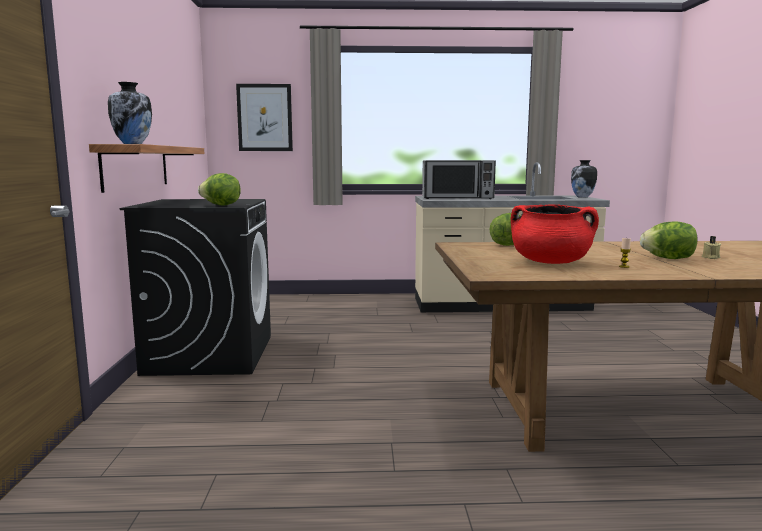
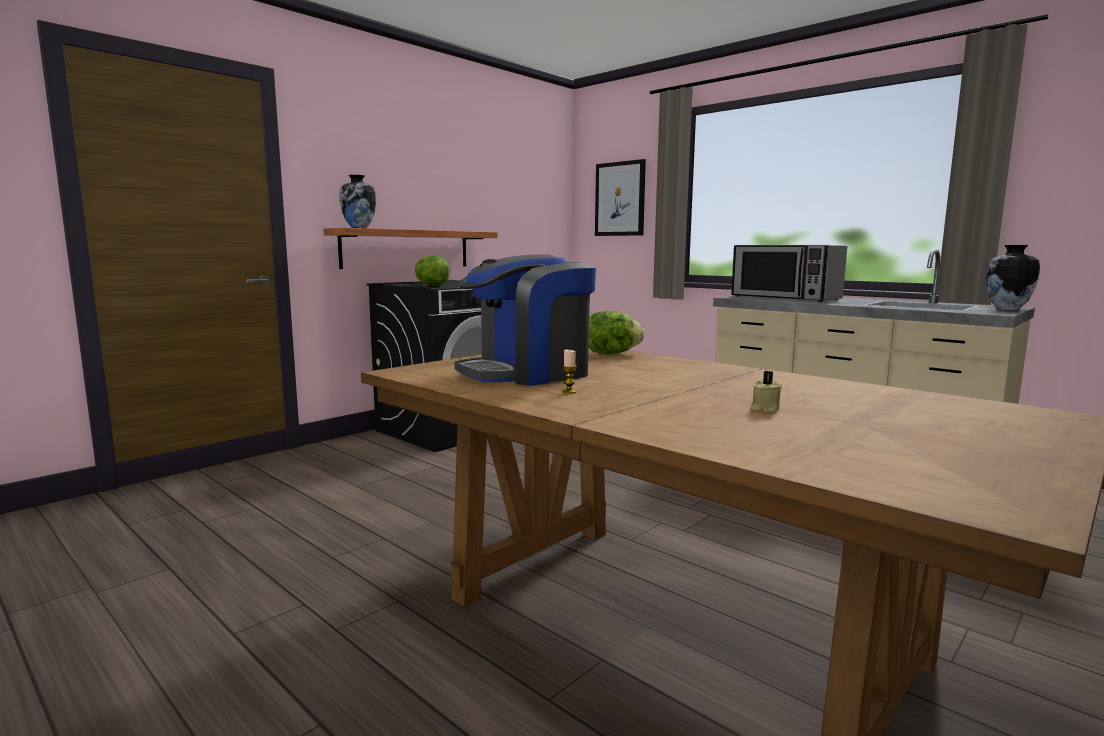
camera: 45 degrees right, 0 degrees up
(550, 262) = (528, 373): red cooking pot -> coffee machine
(668, 258) = (689, 397): lettuce -> none

